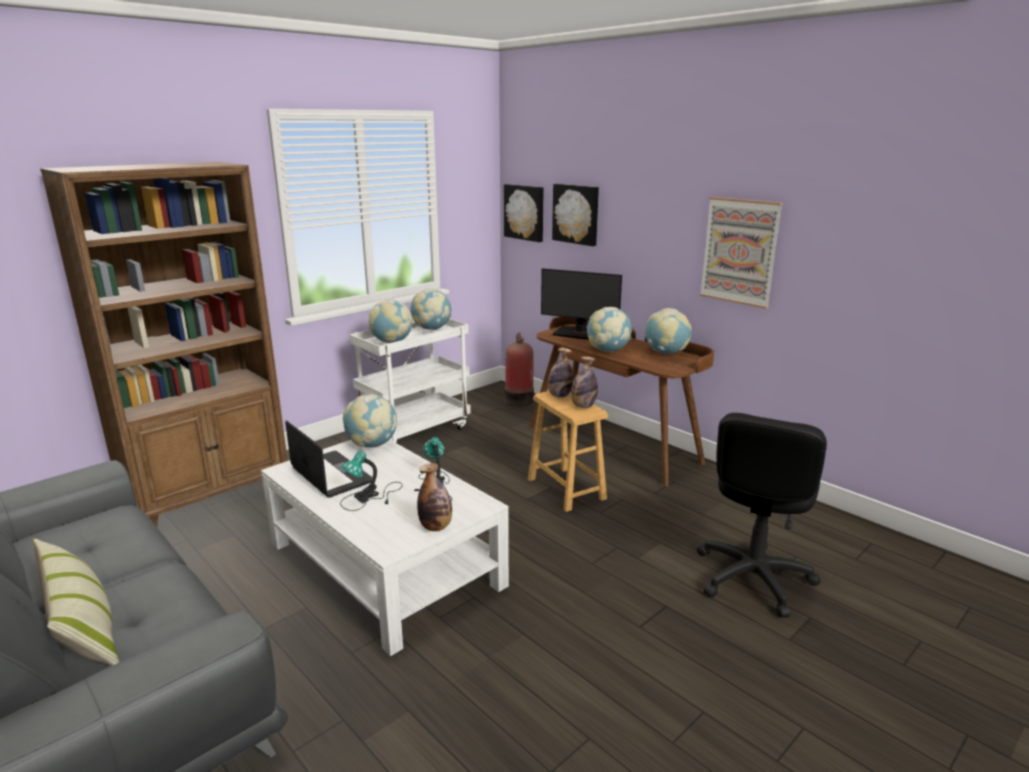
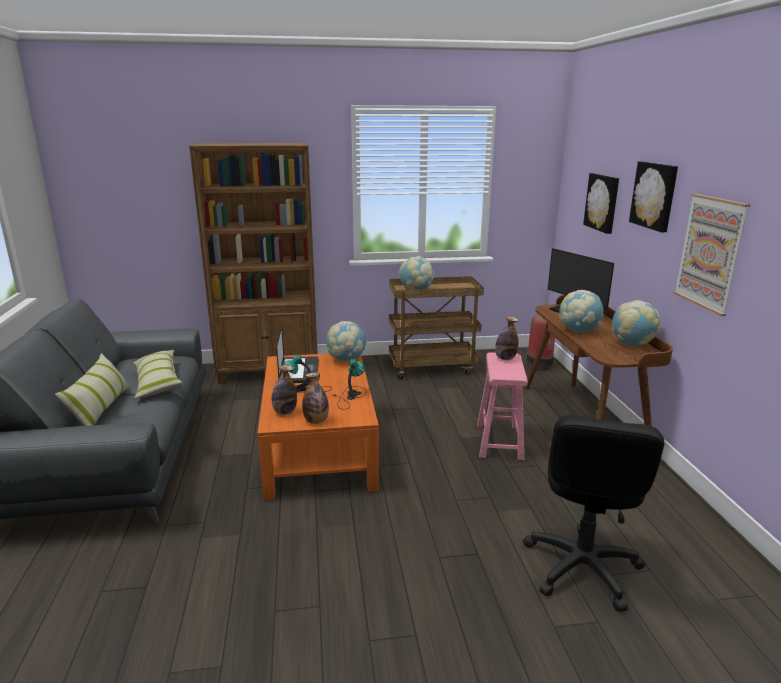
camera: 35 degrees right, 0 degrees up
(130, 555) = (157, 382): none -> pillow
(383, 564) = (318, 445): white coffee table -> orange coffee table
(415, 432) = (432, 368): white cart -> brown cart
(431, 329) = (458, 287): globe -> none
(525, 212) = (572, 198): picture -> picture (655, 195)
(566, 489) = (499, 441): brown stool -> pink stool
(583, 406) = (512, 371): bottle -> bottle (284, 412)
(752, 577) = (581, 567): black office chair -> black office chair turned 45 degrees counterclockwise

